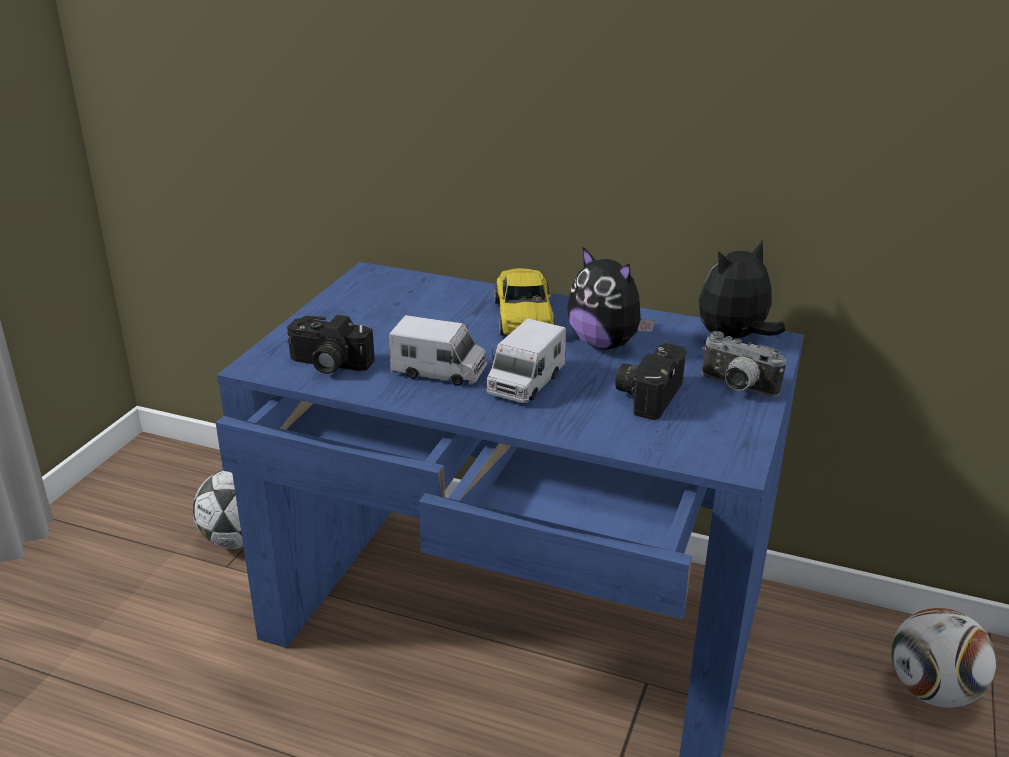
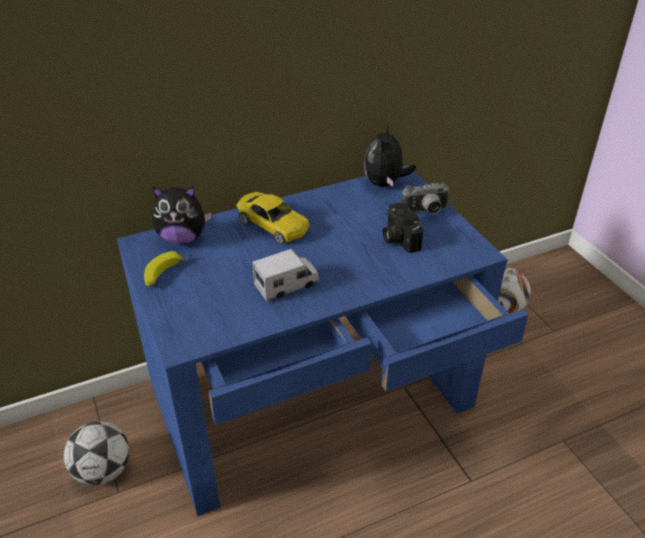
camera: 45 degrees left, 10 degrees up
(327, 364) = (220, 319): camera -> none
(344, 306) = (162, 275): none -> banana
(525, 382) = (337, 265): toy truck -> none
(605, 344) = (337, 219): plush toy -> plush toy (182, 238)

